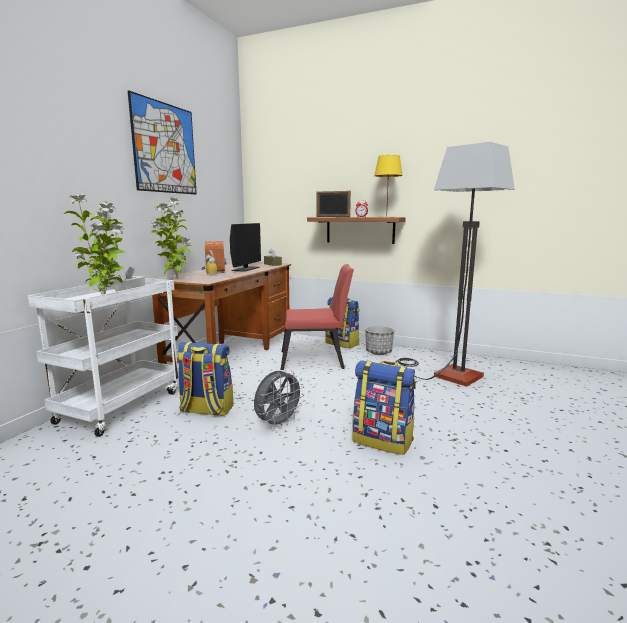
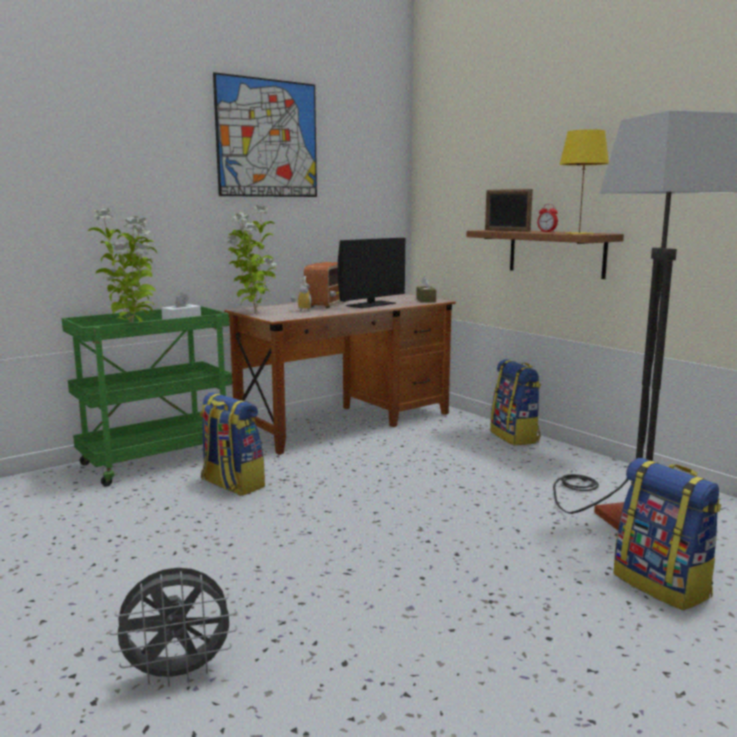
camera: 30 degrees right, 0 degrees up
(121, 405) = (157, 460): white cart -> green cart
(278, 424) = (288, 520): grey fan -> grey fan (178, 674)
(316, 360) = (443, 453): red chair -> none
(379, 352) = (556, 459): planter -> none
(383, 440) = (387, 574): backpack -> backpack (663, 585)

